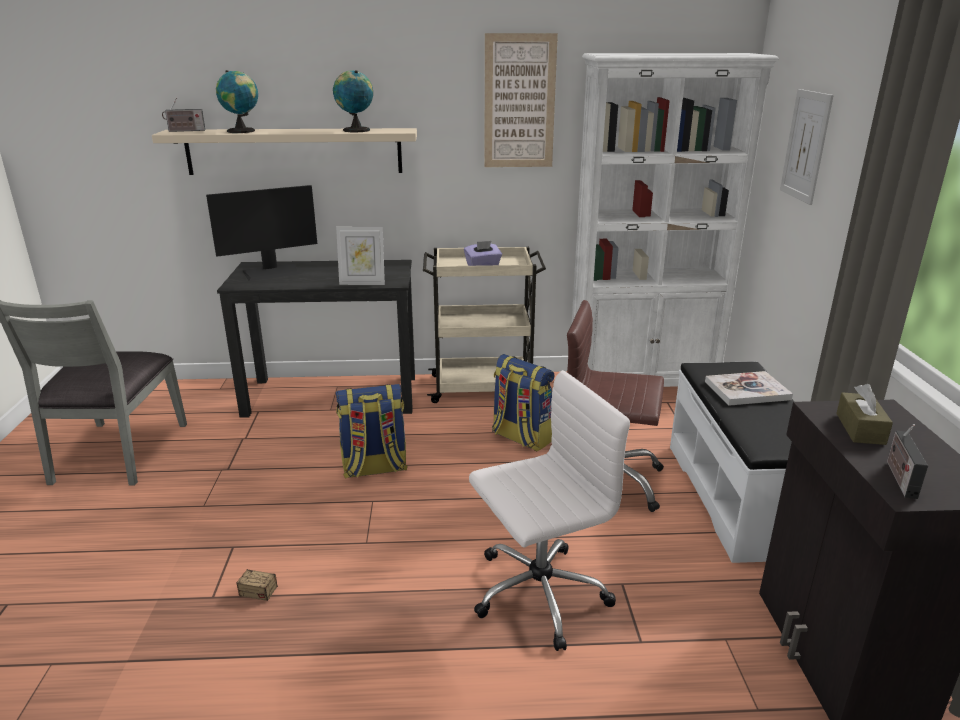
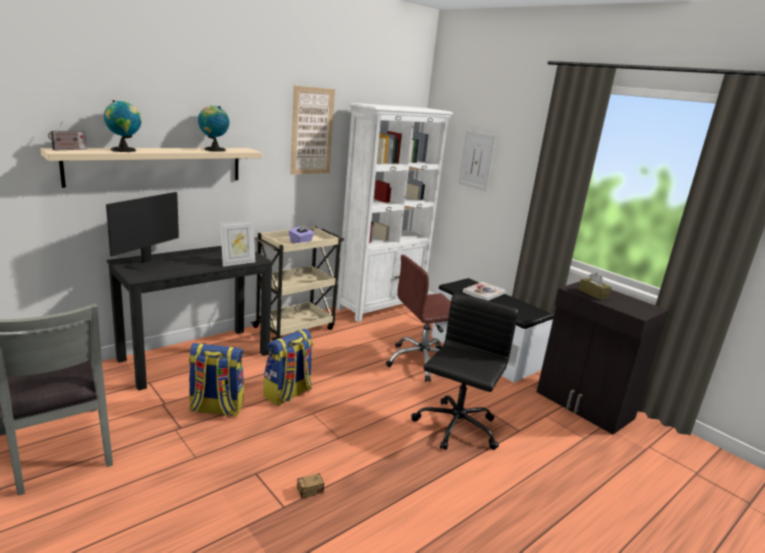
camera: 40 degrees left, 5 degrees down
(521, 437) = (353, 351): backpack -> backpack (216, 408)
(537, 593) = (455, 428): white office chair -> black office chair
(899, 477) = (629, 309): radio -> none

